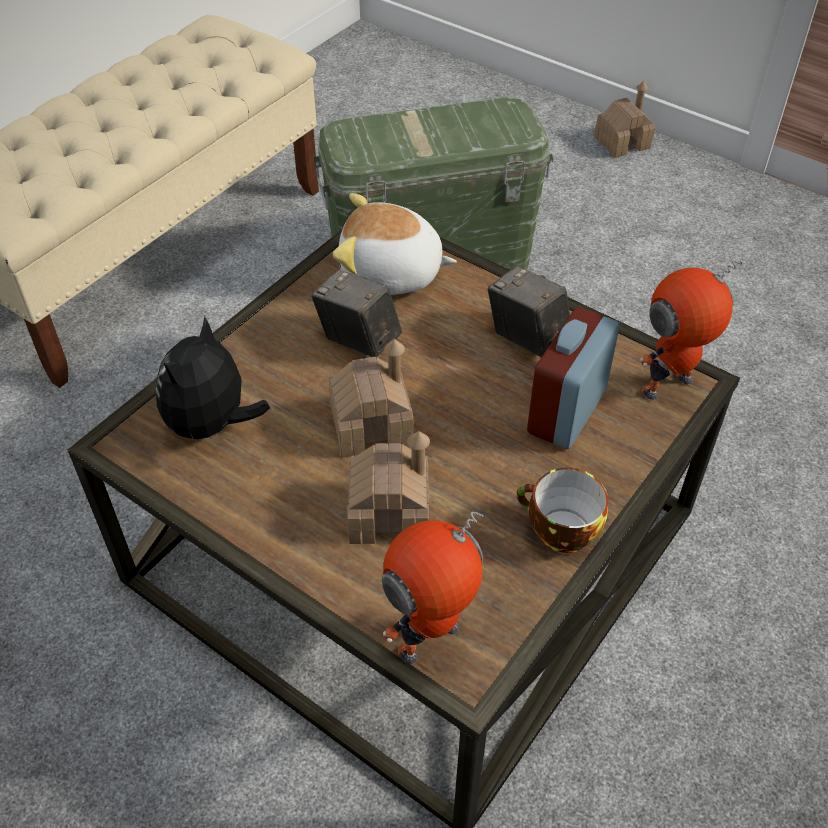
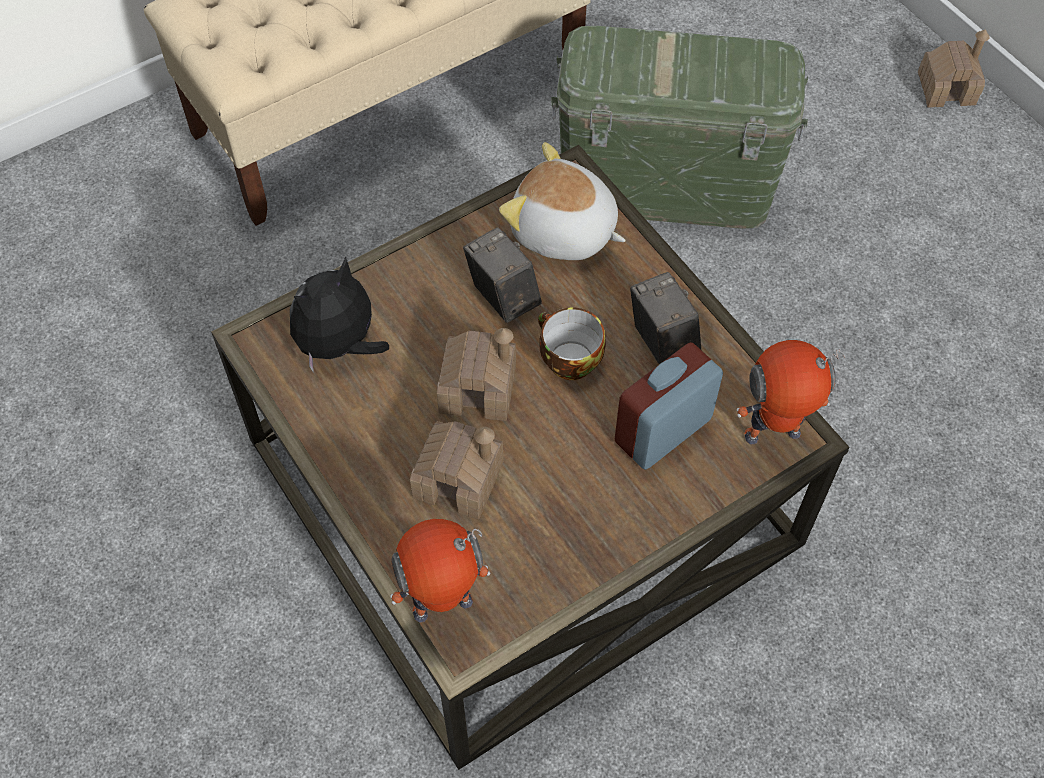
camera: 20 degrees right, 10 degrees up
(558, 532) = (597, 547): cup -> cup (567, 360)

